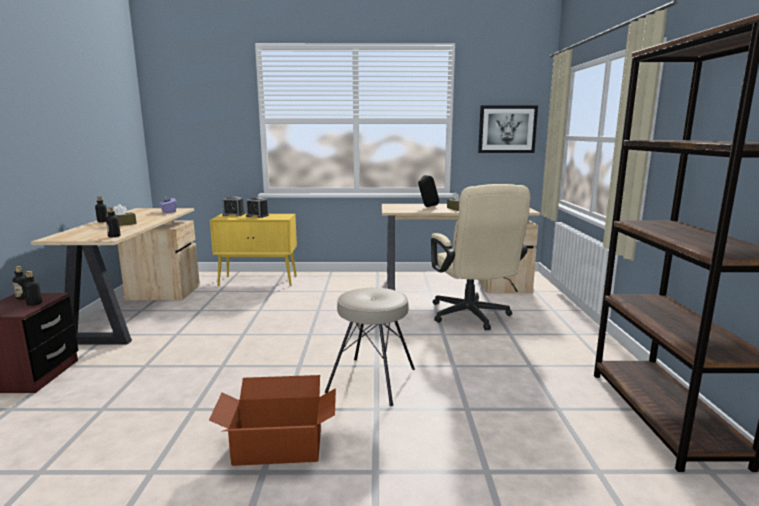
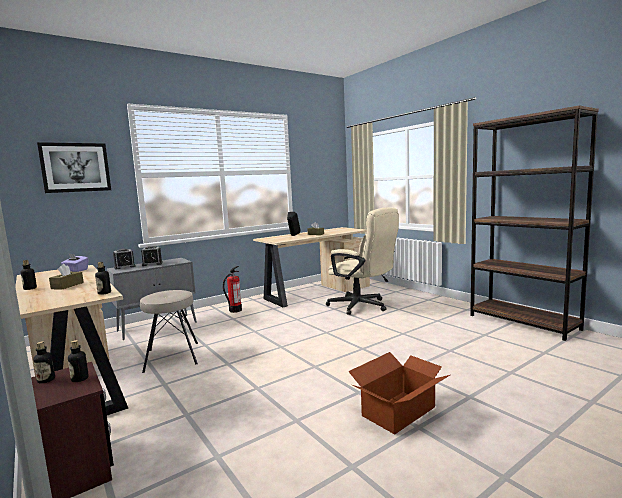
camera: 35 degrees left, 5 degrees down
(259, 280) = (158, 326): yellow cabinet -> grey cabinet
(341, 283) = (235, 310): none -> fire extinguisher
(373, 380) = (376, 356): beige stool -> beige stool (173, 356)
(507, 129) = (323, 176): picture -> picture (75, 167)

